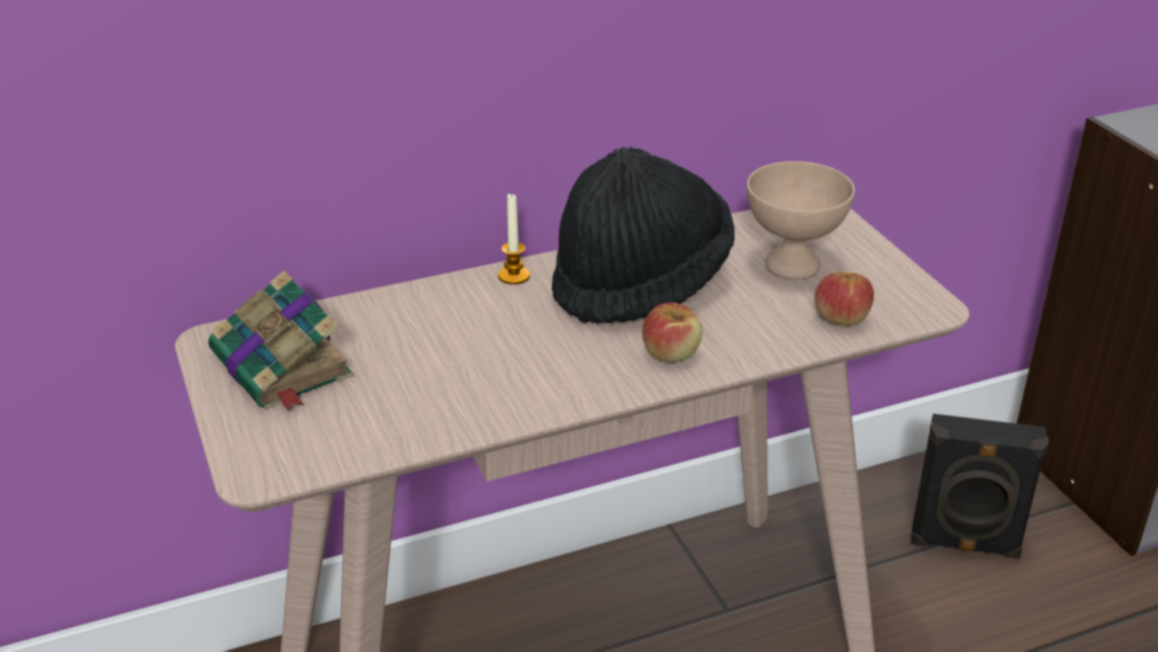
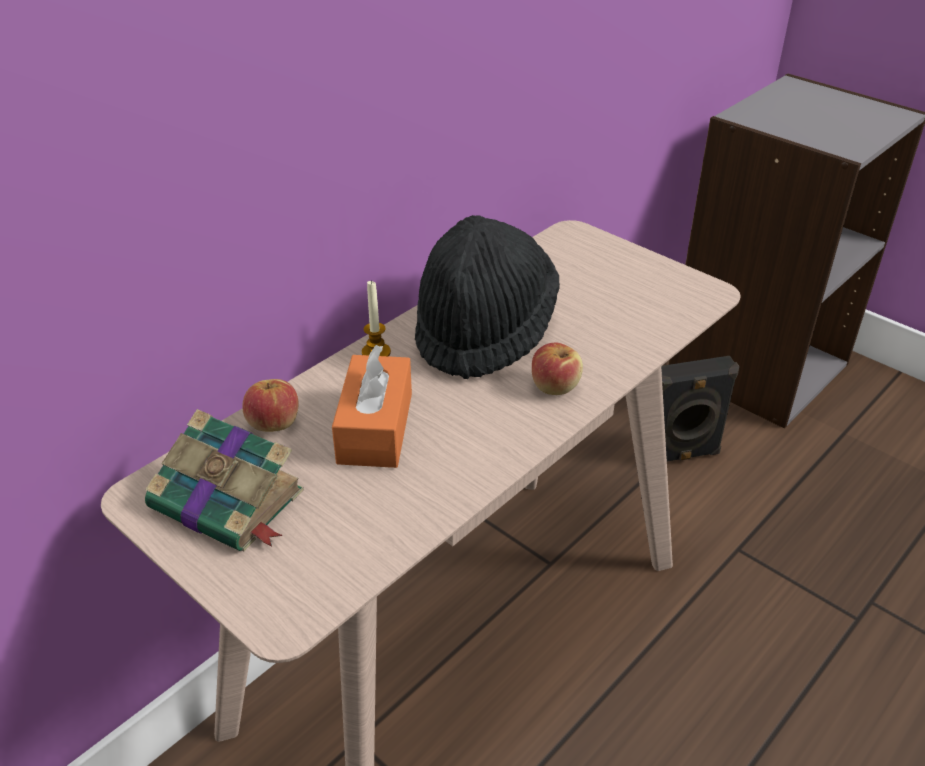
camera: 25 degrees left, 5 degrees up
(460, 342) = (375, 428): none -> orange tissue box
(794, 265) = (588, 283): beige bowl -> none
(841, 318) = (655, 319): apple -> apple (273, 423)

